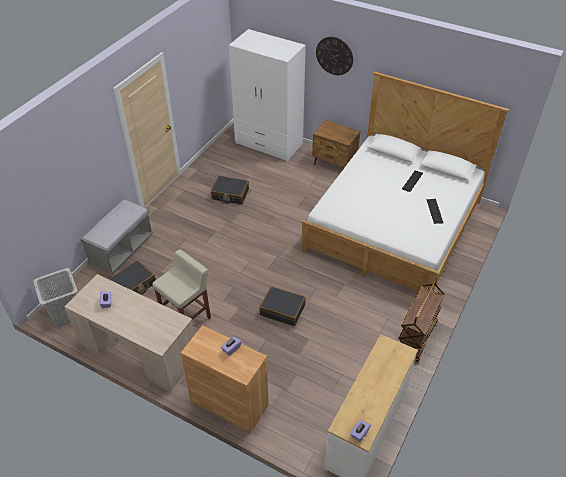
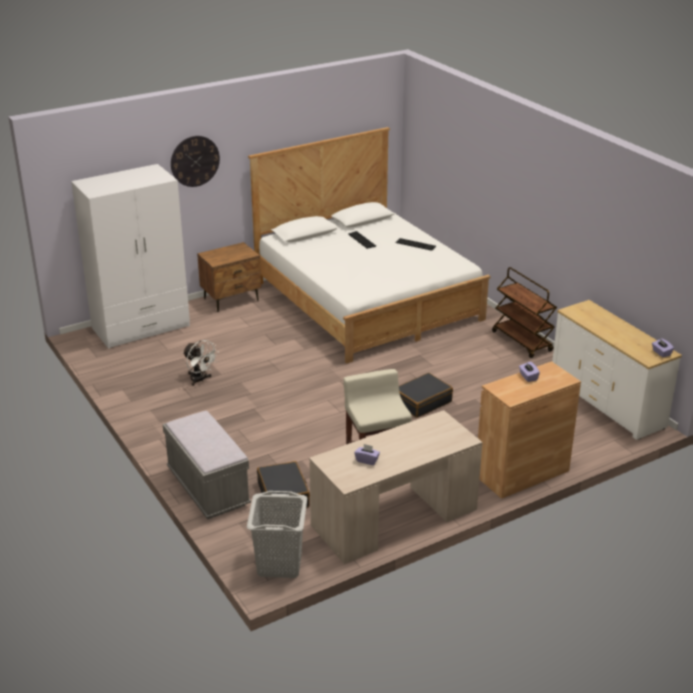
camera: 60 degrees left, 15 degrees down
(230, 194) = (200, 380): black suitcase -> white fan

